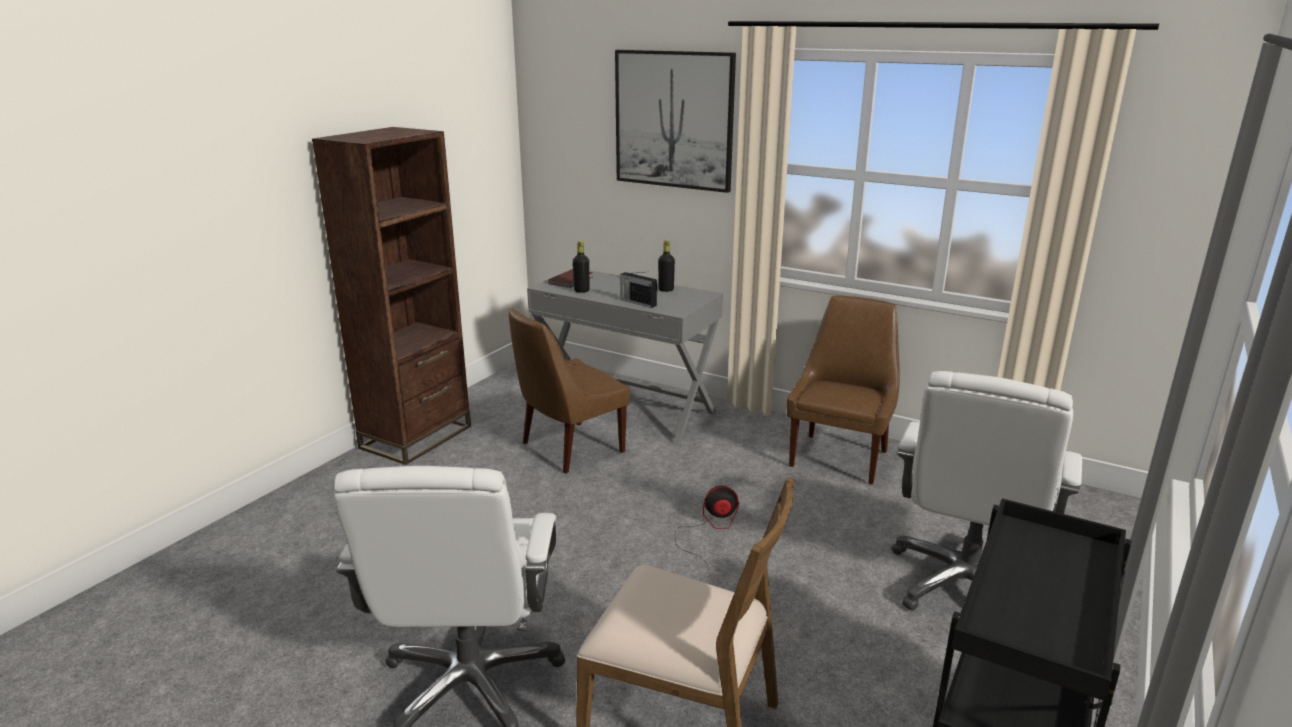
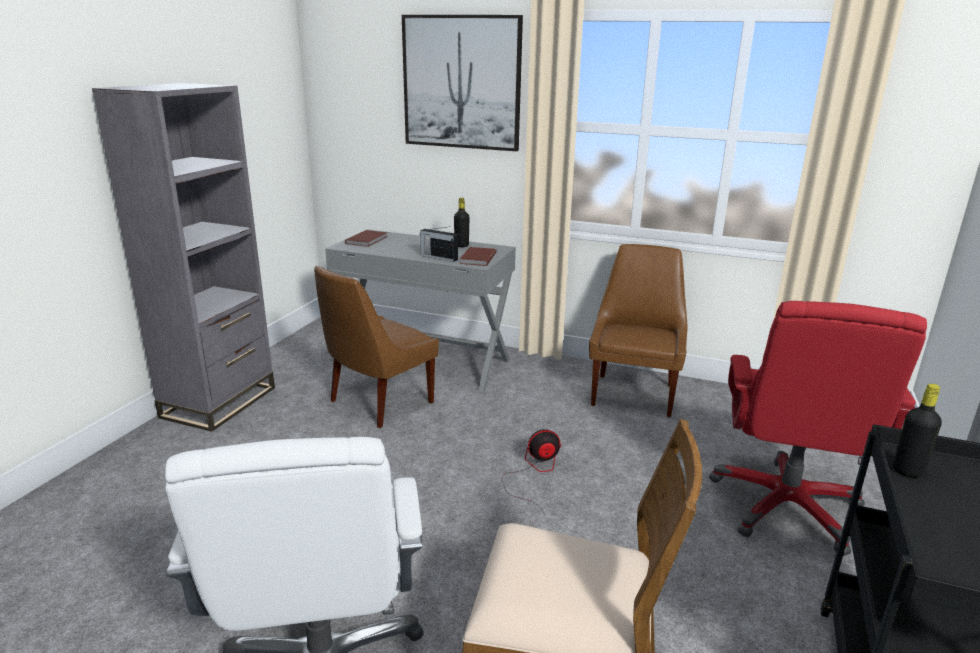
camera: 10 degrees left, 0 degrees up
(416, 437) = (219, 402): brown bookcase -> grey bookcase
(581, 291) = (380, 249): black bottle -> black bottle (907, 471)
(677, 305) = (477, 258): none -> brown book
(966, 585) = (786, 506): white office chair -> red office chair

